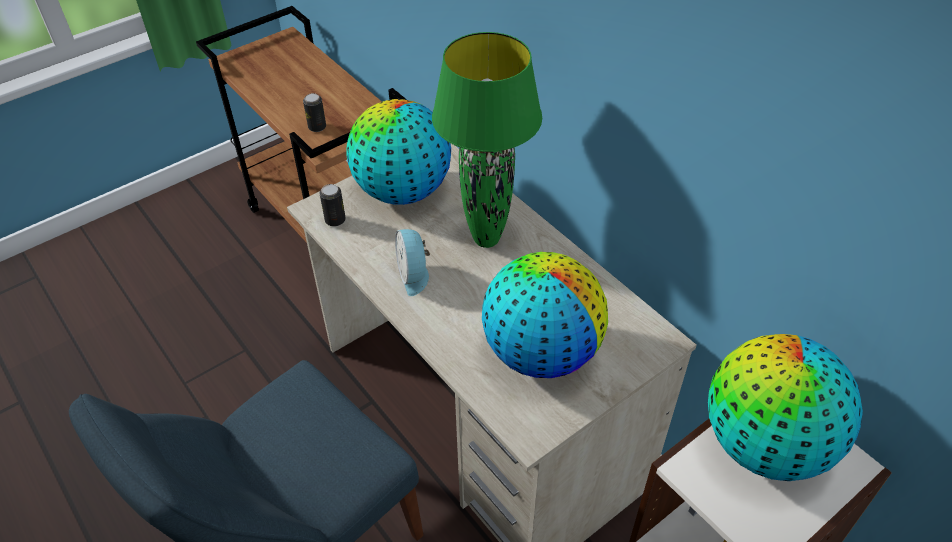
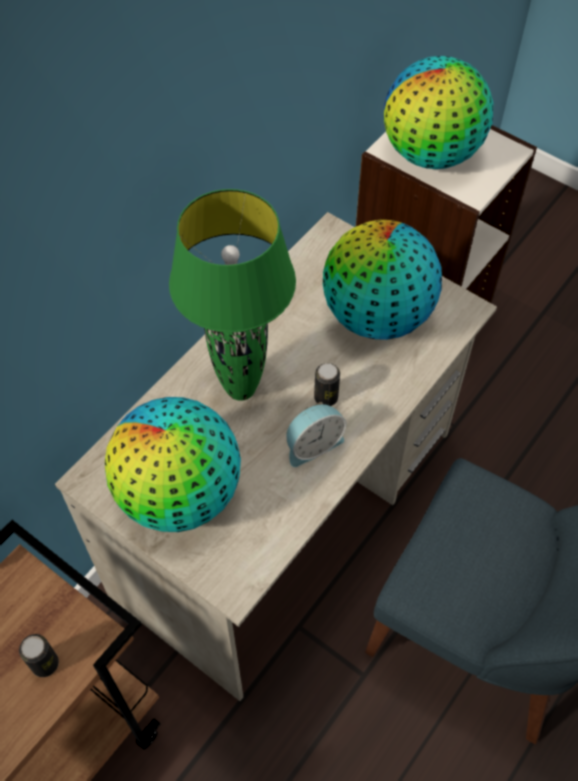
camera: 105 degrees left, 10 degrees up
(335, 220) = (249, 554): can -> can (326, 397)

